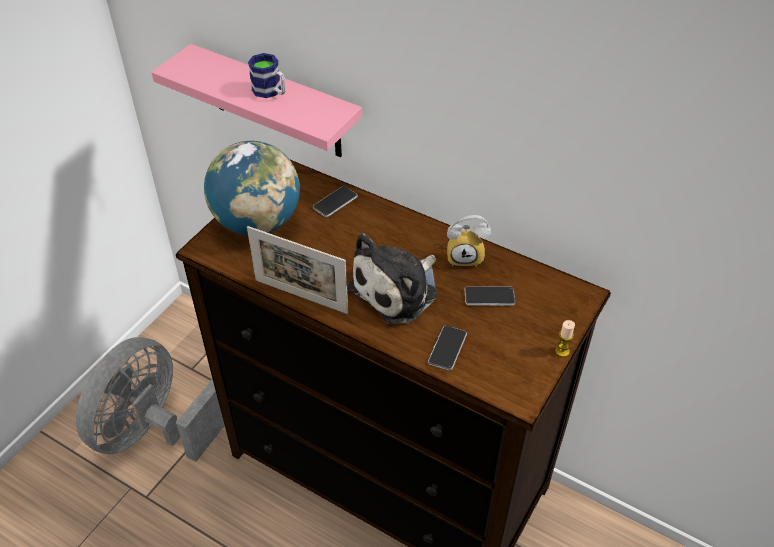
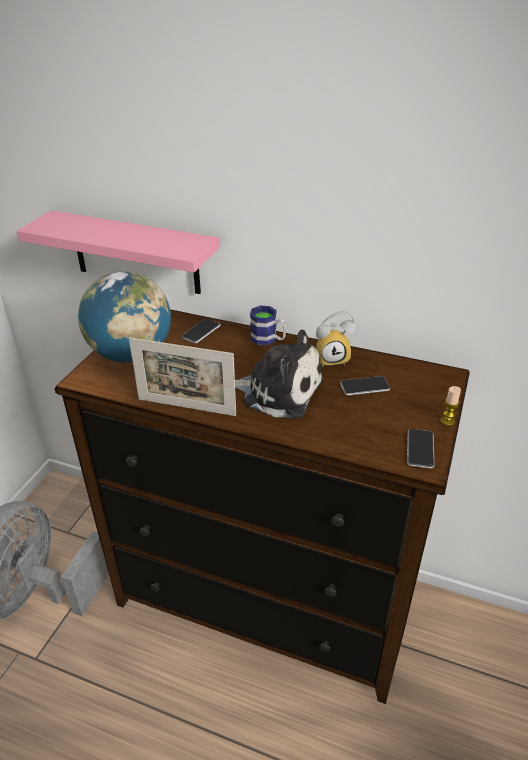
camera: 10 degrees left, 10 degrees down
(271, 92) = (132, 234): mug -> mug (268, 339)
(398, 289) = (278, 391): plush toy -> plush toy turned 105 degrees counterclockwise
(447, 348) = (340, 432): phone -> phone (420, 449)

